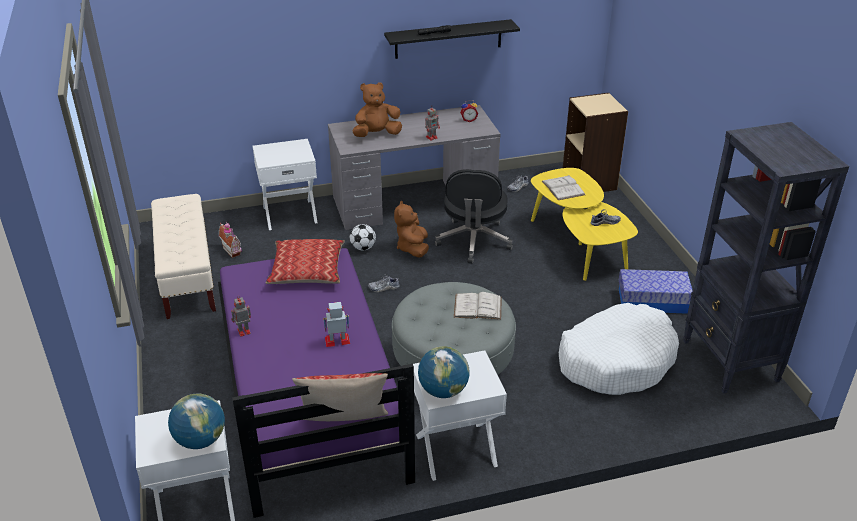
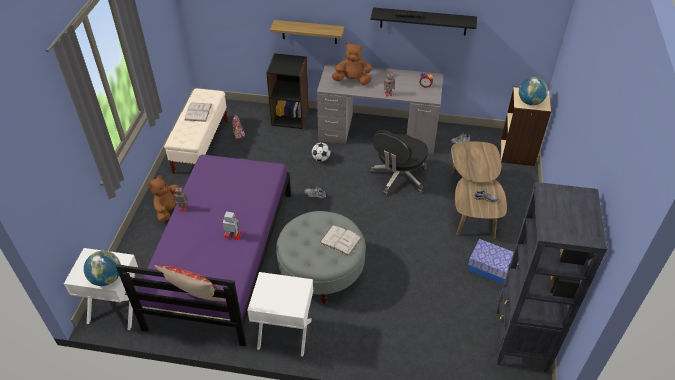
camera: 25 degrees right, 10 degrees up
(290, 214) = (290, 117): white nightstand -> black bookcase
(301, 85) = (309, 32): none -> shelf
(307, 270) = (248, 174): pillow -> none
(413, 248) = (353, 169): brown plush toy -> brown plush toy (169, 210)
(443, 390) = (265, 299): globe -> globe (530, 102)
(563, 188) = (471, 159): white book -> white book (198, 112)
(577, 244) = (472, 203): yellow coffee table -> brown coffee table
(616, 360) = (436, 308): white dog bed -> none

